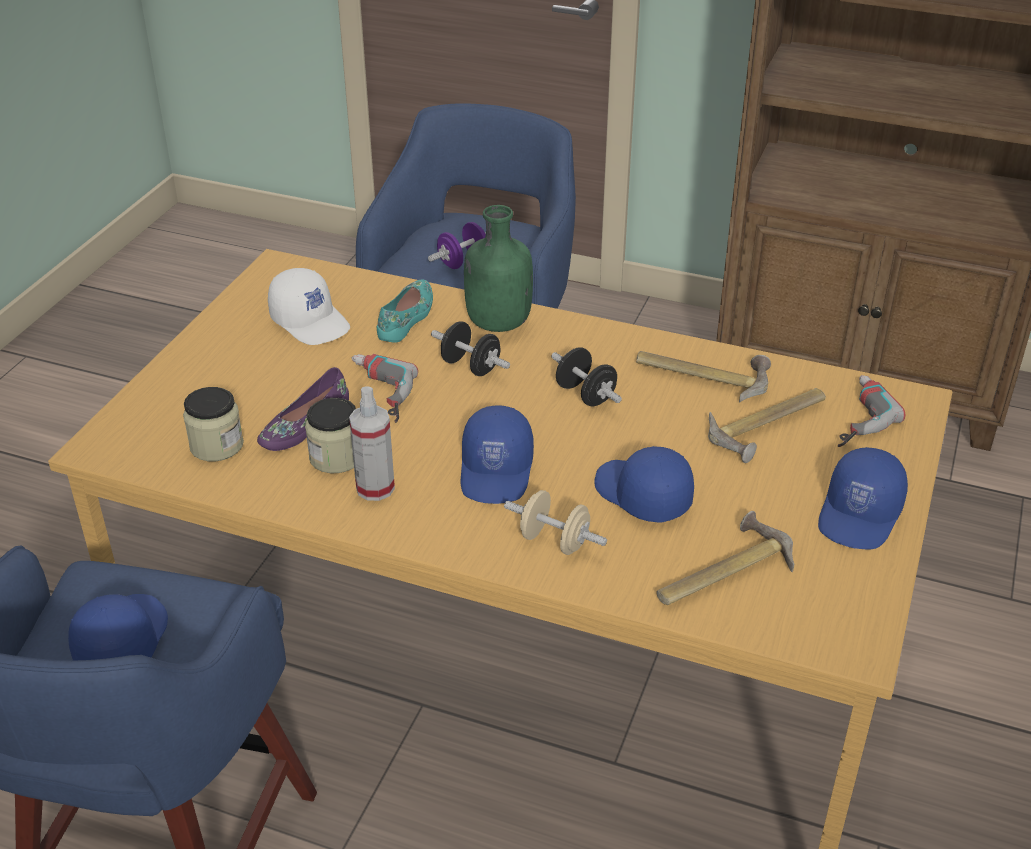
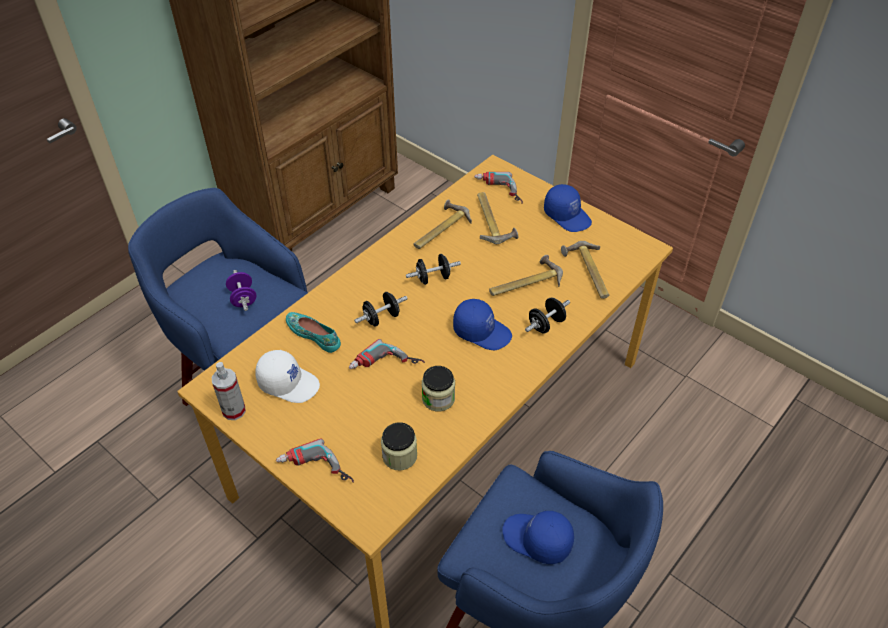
camera: 70 degrees left, 10 degrees up
(169, 380) = (314, 472): none -> power drill
(303, 424) = (399, 408): purple shoe -> none
(311, 321) = (289, 383): white cap -> white cap turned 45 degrees clockwise
(375, 488) = (474, 386): spray bottle -> spray bottle (234, 410)
(497, 323) = (344, 295): green bottle -> none
(554, 541) = (546, 324): beige dumbbell -> black dumbbell
(641, 495) = (524, 282): blue cap -> hammer

